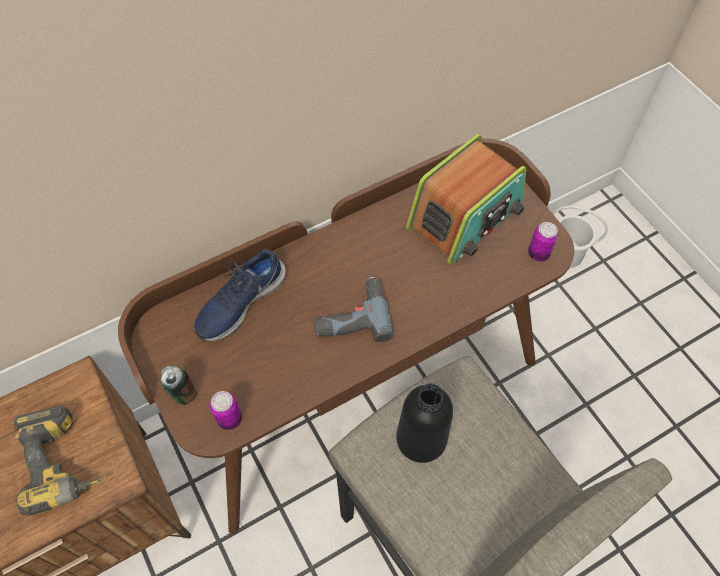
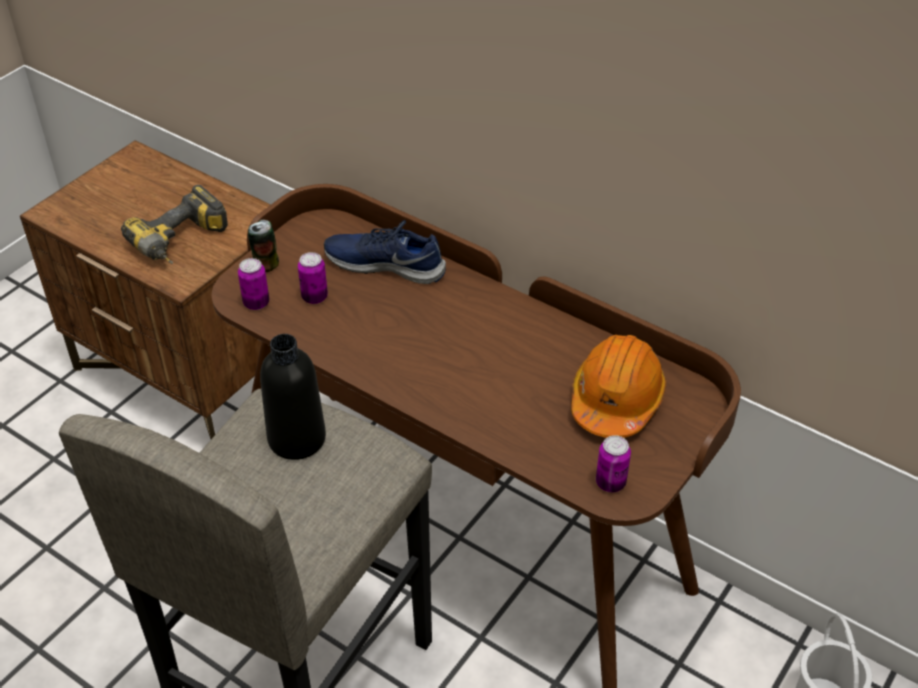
camera: 65 degrees right, 15 degrees down
(249, 369) = (314, 297): none -> can
(350, 315) = (419, 347): power drill -> none
(465, 217) = (616, 400): radio -> orange hard hat

